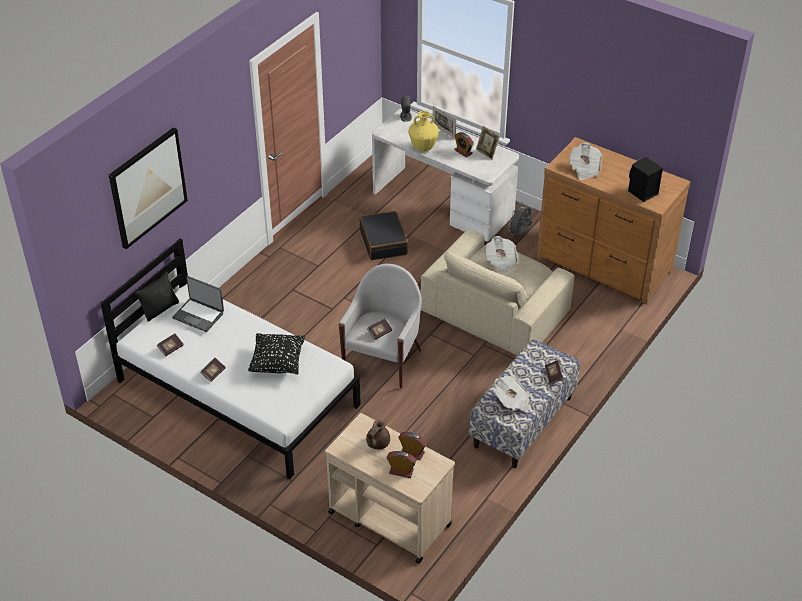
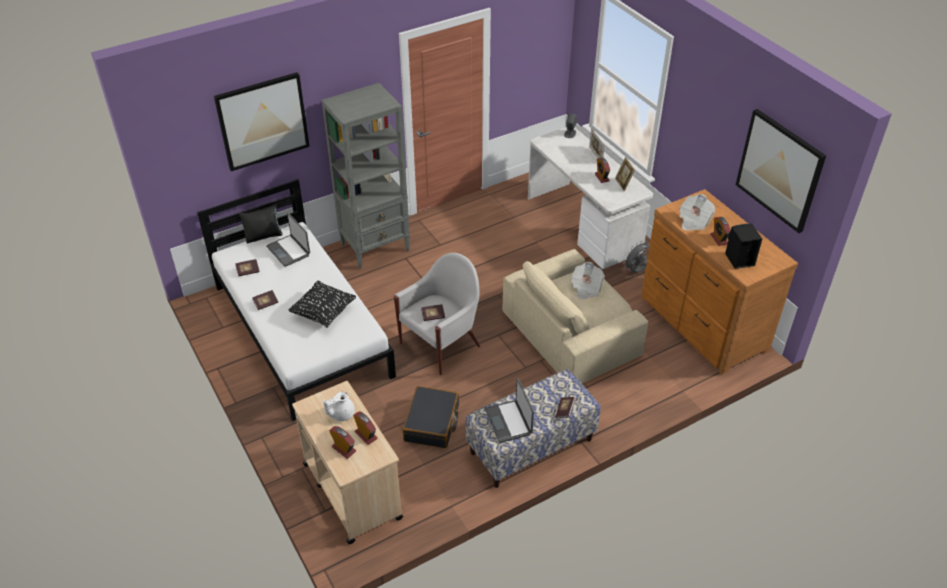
camera: 25 degrees right, 0 degrees up
(255, 288) = (376, 247): none -> grey bookcase
(377, 443) = (341, 414): brown teapot -> white teapot
(384, 242) = (509, 242): black suitcase -> black suitcase (432, 423)
(423, 147) = (567, 164): yellow vase -> none
(512, 401) = (509, 421): newspaper -> laptop
(615, 179) = (719, 239): none -> alarm clock
(655, 102) = (779, 170): none -> picture

